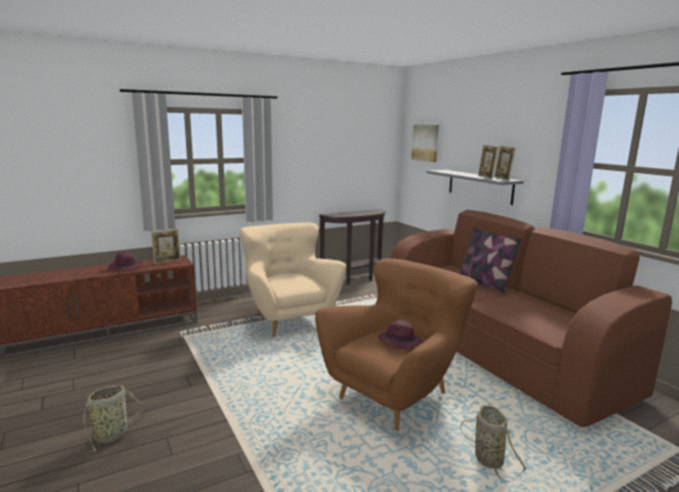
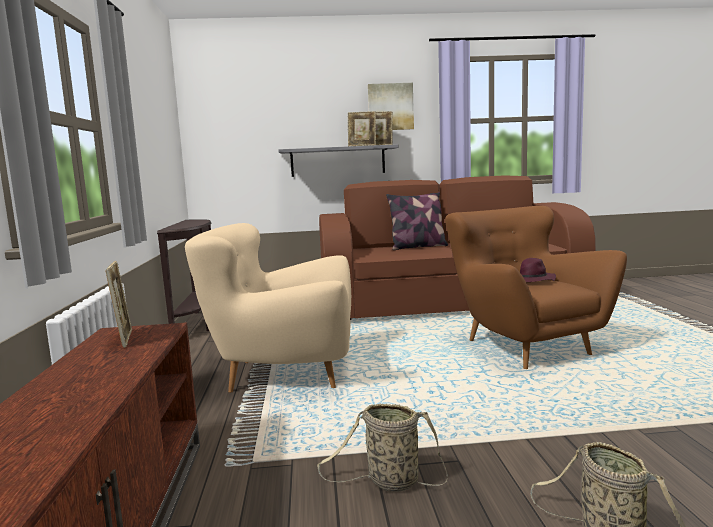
camera: 65 degrees left, 5 degrees down
(126, 267) = (93, 372): purple hat -> none
(425, 142) = (236, 121): picture -> picture (390, 107)
(487, 458) = (629, 334): basket -> basket (389, 482)

